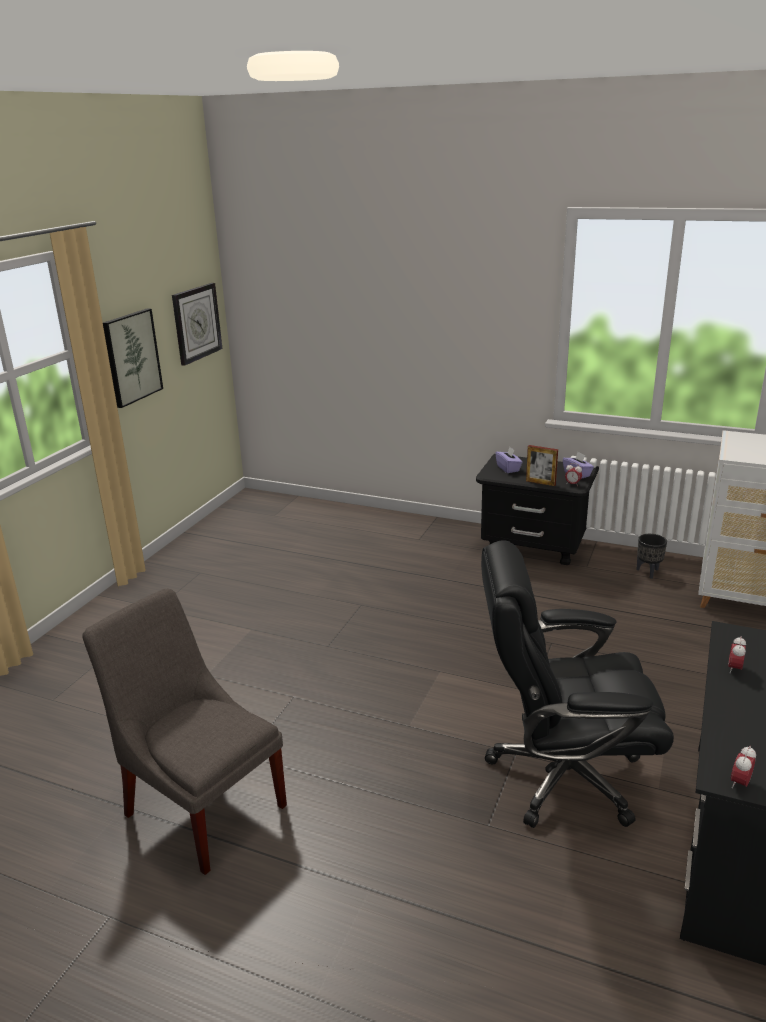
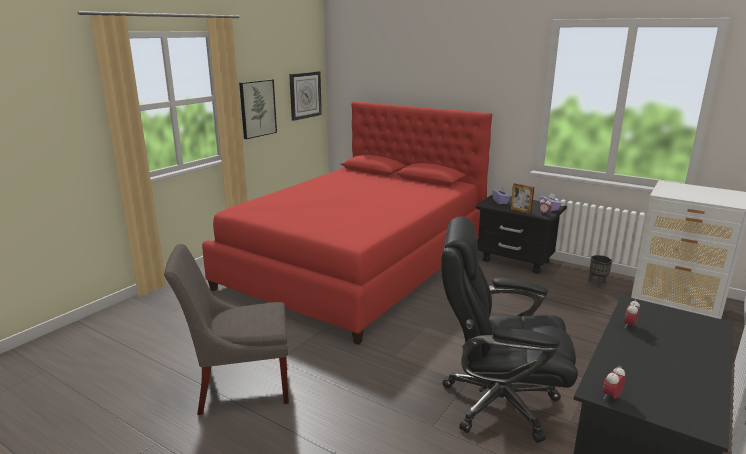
camera: 10 degrees right, 5 degrees down
(202, 805) = (239, 385): grey chair -> grey chair turned 60 degrees counterclockwise
(316, 581) = (358, 265): none -> red bed

